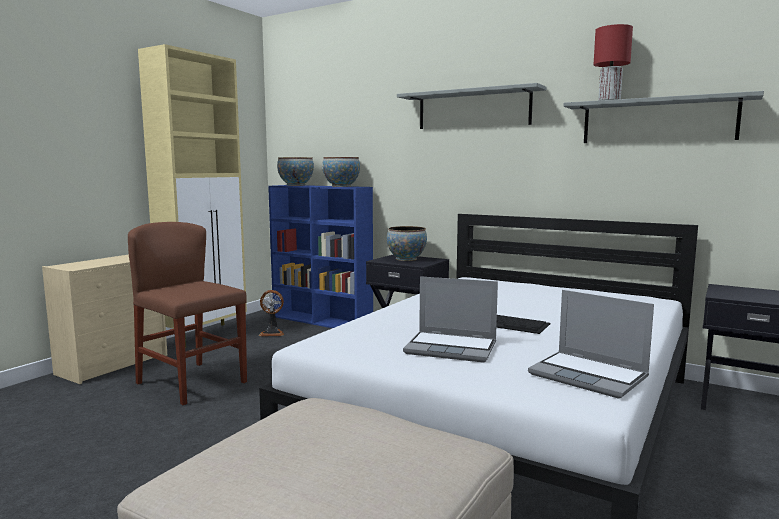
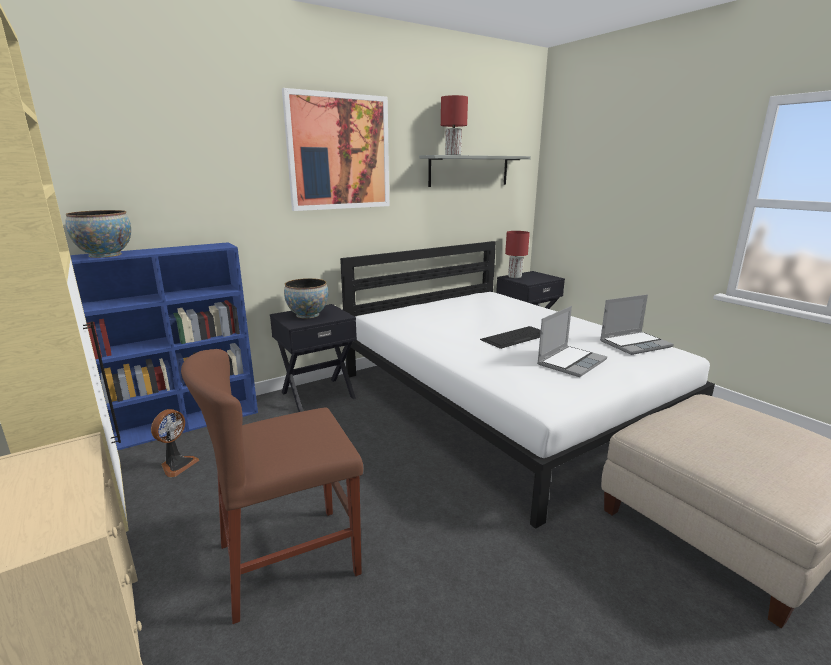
camera: 65 degrees left, 10 degrees up
(341, 186) = (192, 247): bowl -> none
(473, 109) = (339, 152): grey shelf -> picture
(736, 289) = (514, 276): none -> red table lamp

